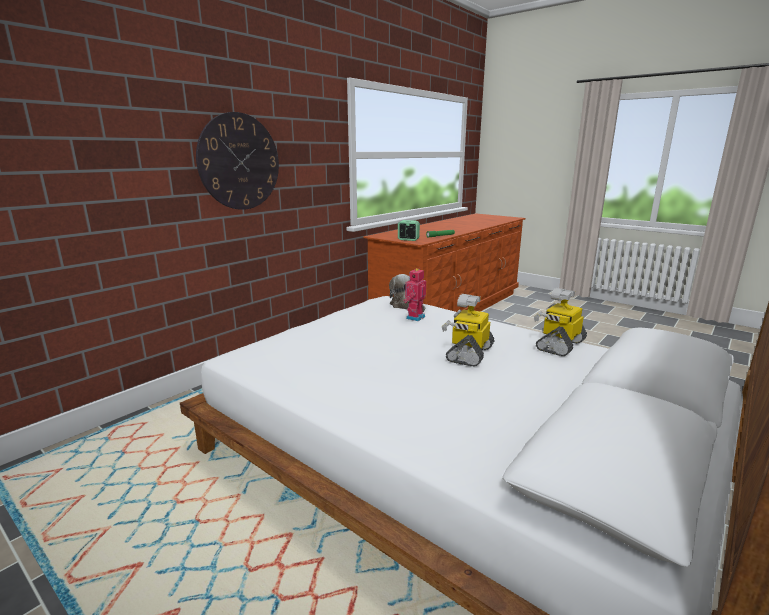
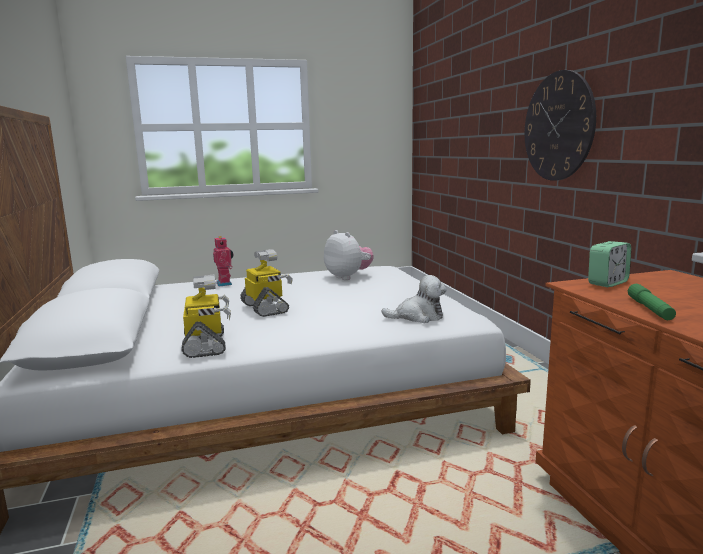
camera: 125 degrees right, 5 degrees down
(308, 358) = (348, 277): none -> plush toy
(414, 317) = (370, 308): toy robot -> toy robot (225, 283)

